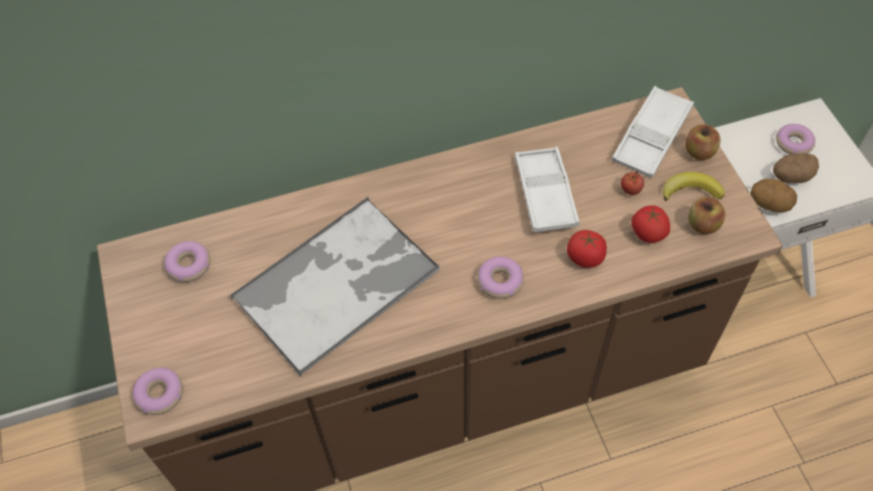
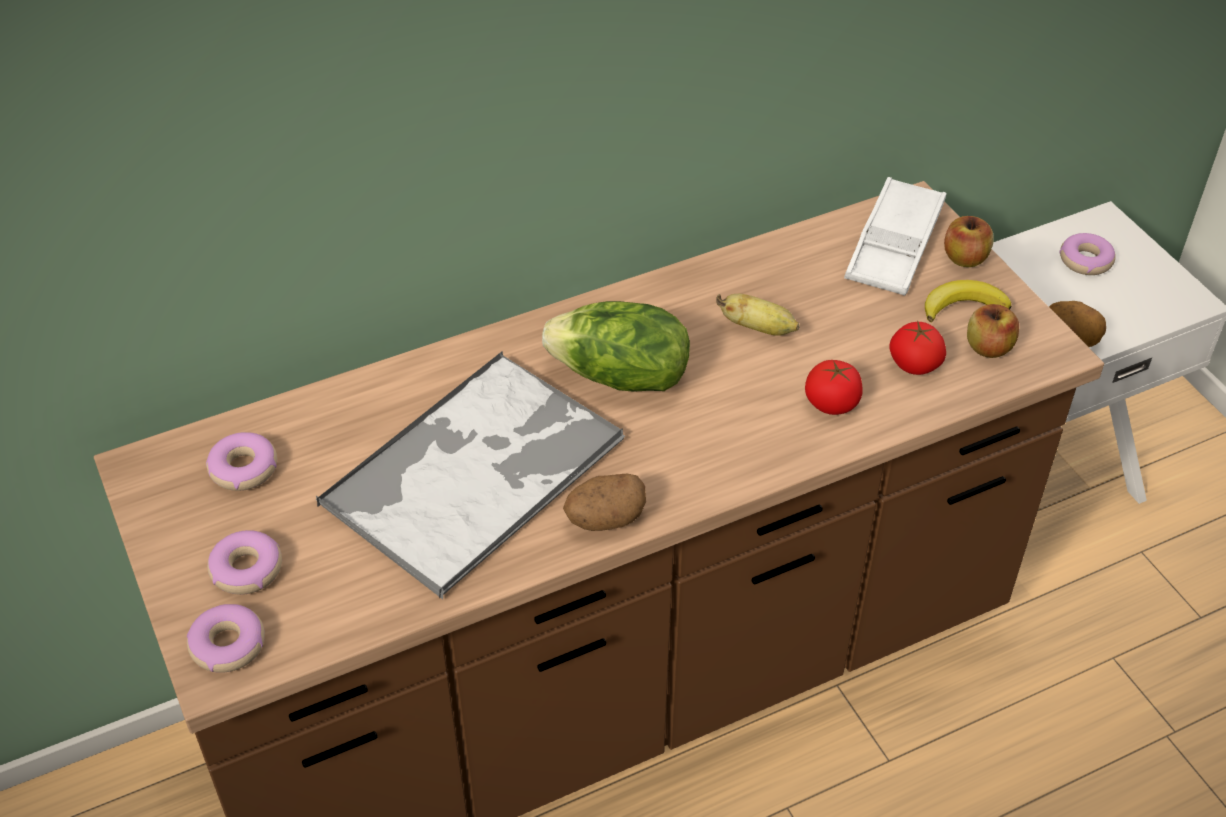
camera: 10 degrees left, 10 degrees down
(445, 222) = (620, 377): none -> lettuce
(500, 281) = (715, 445): donut -> donut (246, 569)
(545, 194) = (758, 328): white tray -> banana
(630, 189) = (878, 313): tomato -> none
(790, 176) = (1090, 303): potato -> potato (605, 519)

